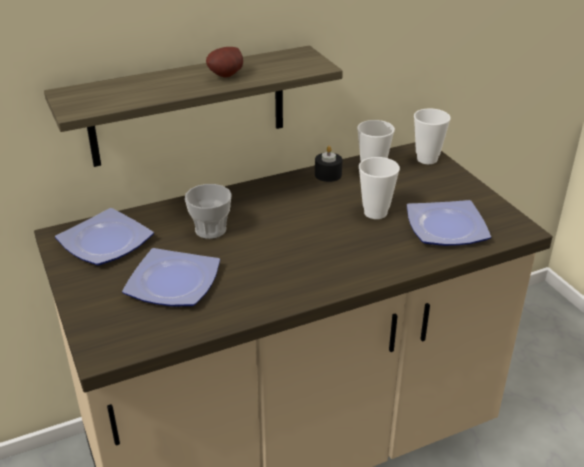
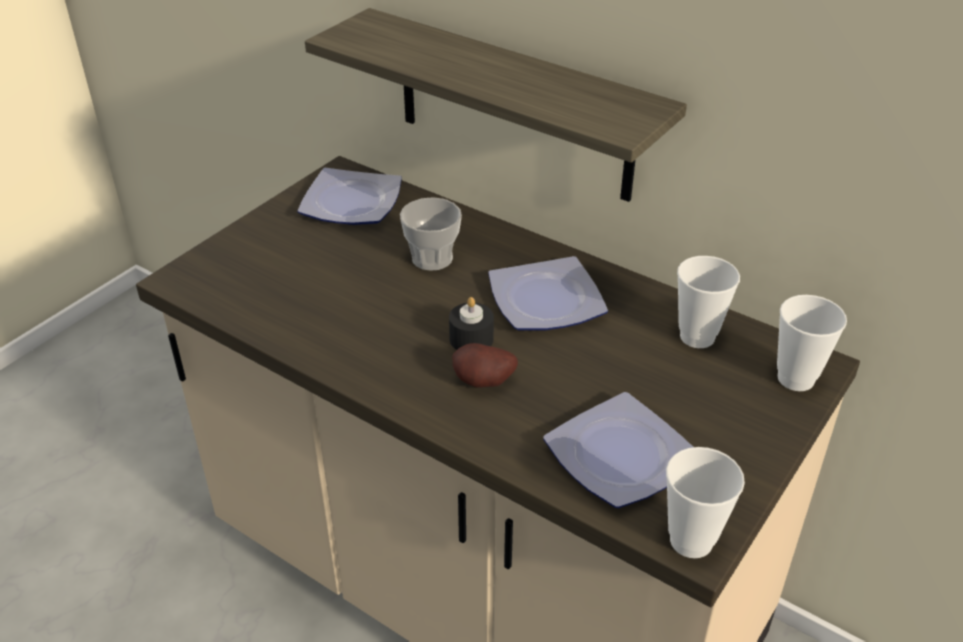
camera: 60 degrees right, 5 degrees up
(175, 282) = (317, 275): plate -> plate (548, 302)
(228, 76) = (515, 83): potato -> potato (483, 383)
(328, 174) = (645, 300): black candle -> black candle (471, 339)
(375, 212) = (592, 374): cup -> cup (691, 541)

